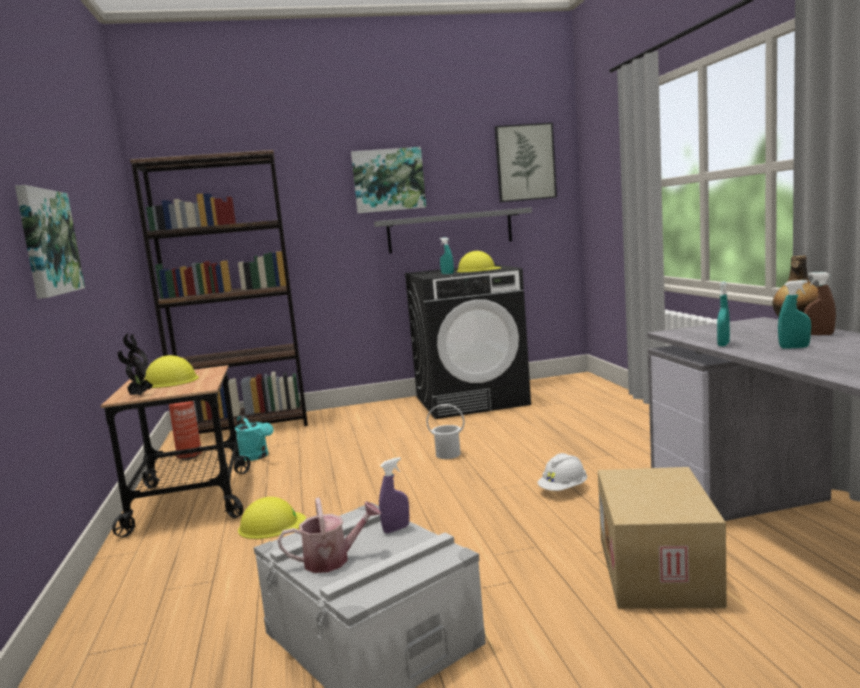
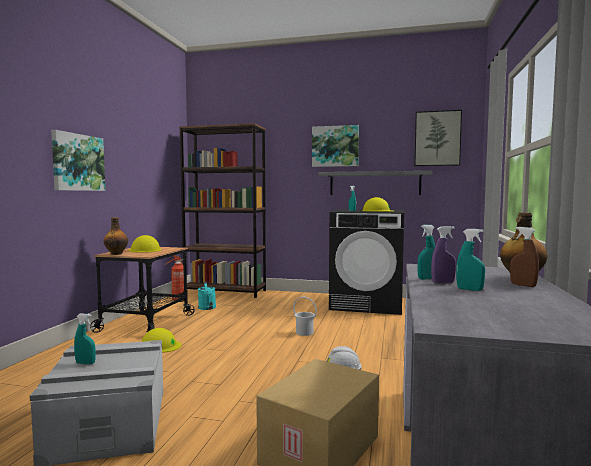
camera: 25 degrees right, 5 degrees down
(139, 395) = (116, 254): potted plant -> bottle
(333, 559) = (85, 363): watering can -> turquoise spray bottle
(396, 529) = (143, 357): purple spray bottle -> purple spray bottle (443, 283)

